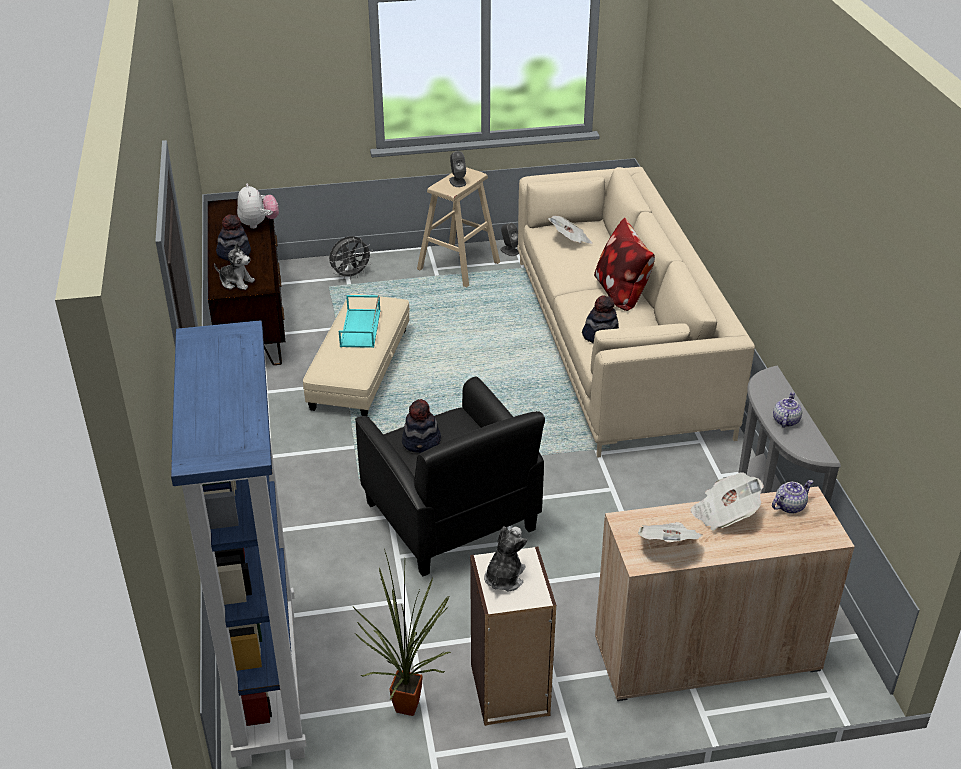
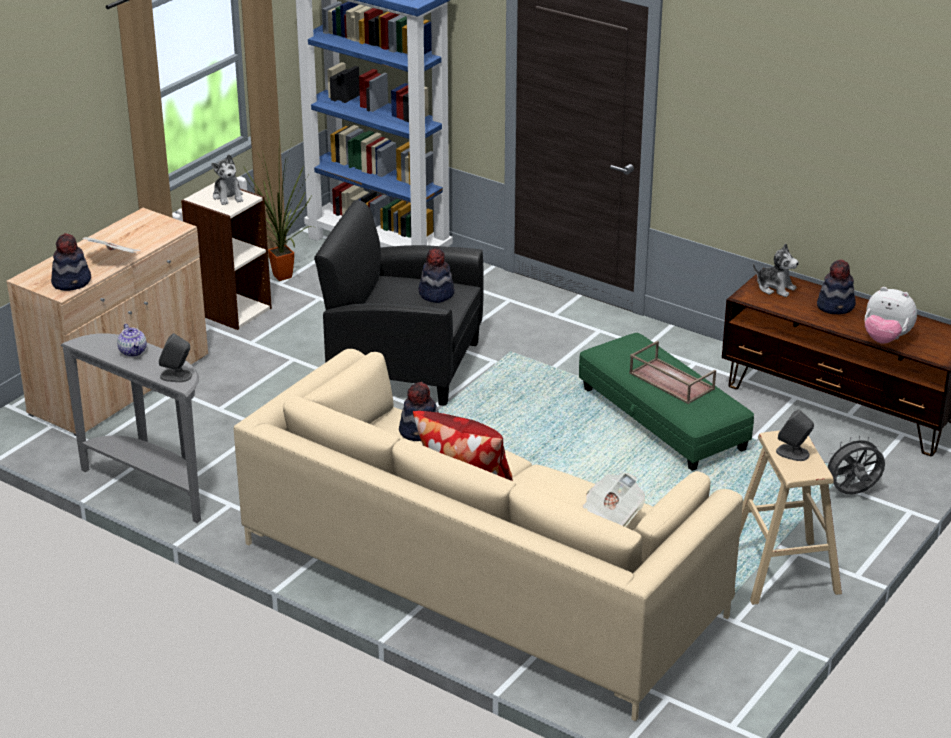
camera: 135 degrees right, 5 degrees down
(236, 282) = (775, 288): plush toy -> plush toy turned 120 degrees counterclockwise
(351, 275) = (852, 493): grey fan -> grey fan turned 60 degrees clockwise
(360, 368) = (662, 419): beige ottoman -> green ottoman
(361, 329) = (670, 381): turquoise tray -> brown tray
(509, 251) = (770, 627): grey speaker -> grey speaker (176, 376)
(668, 545) = (135, 229): newspaper -> none
(789, 506) = (72, 282): teapot -> hat

